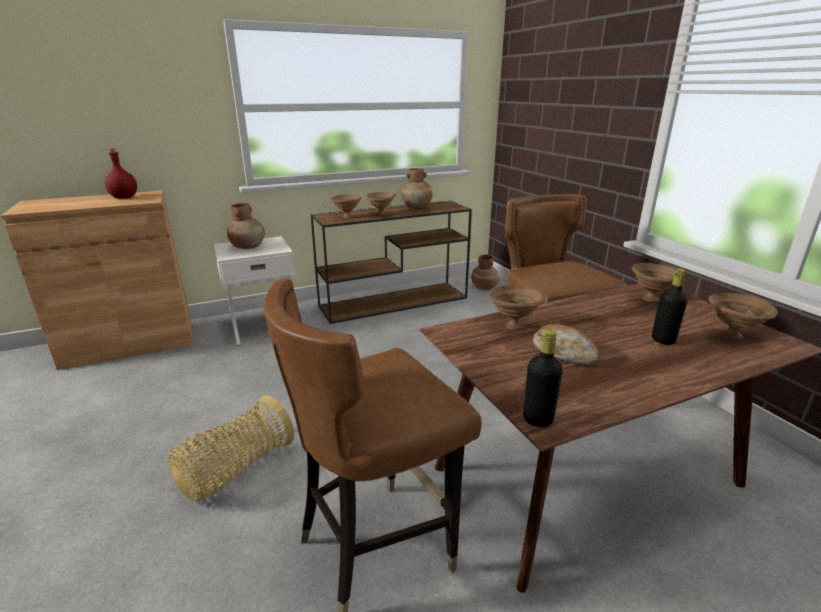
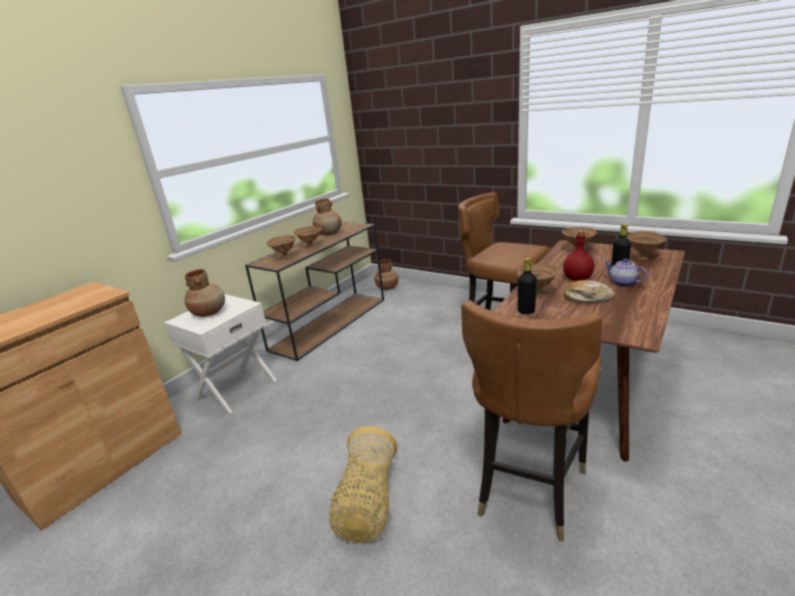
camera: 30 degrees left, 0 degrees up
(124, 197) = (66, 300): red bottle -> red bottle (577, 279)
(537, 419) = (634, 337): black bottle -> black bottle (526, 311)
(643, 354) = (622, 283): none -> teapot

